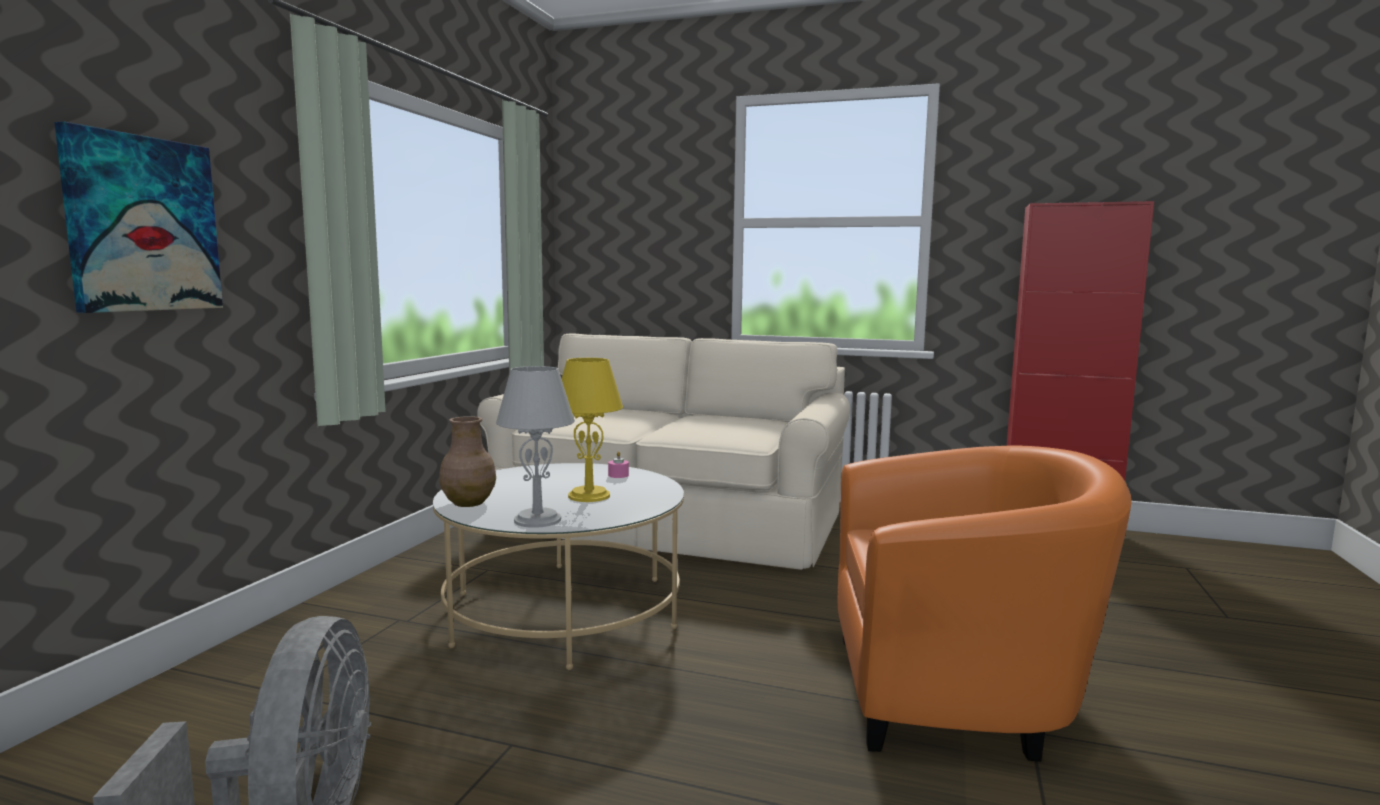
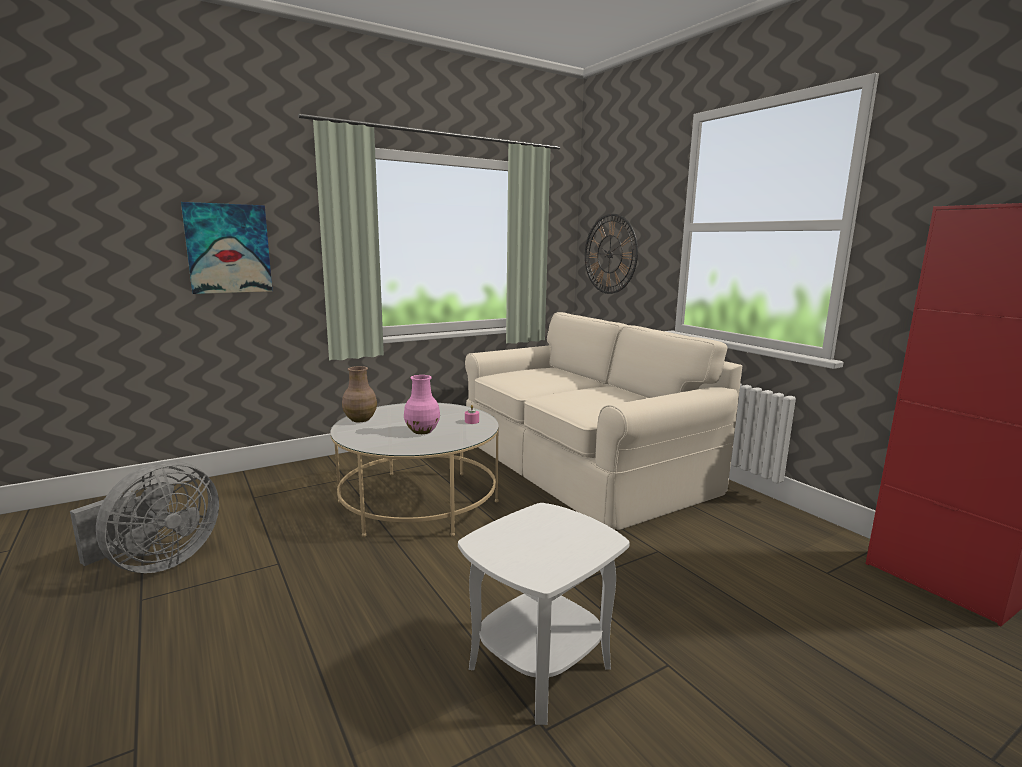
camera: 40 degrees right, 5 degrees up
(538, 519) = (363, 439): grey table lamp -> none
(588, 496) = (421, 431): yellow table lamp -> pink vase
(618, 256) = (610, 254): none -> wall clock
(957, 694) = (540, 666): orange armchair -> white side table

